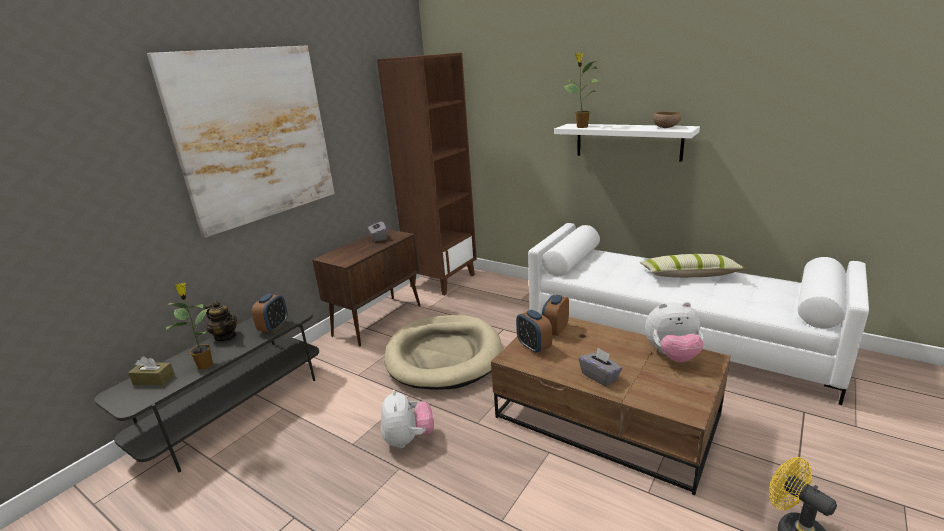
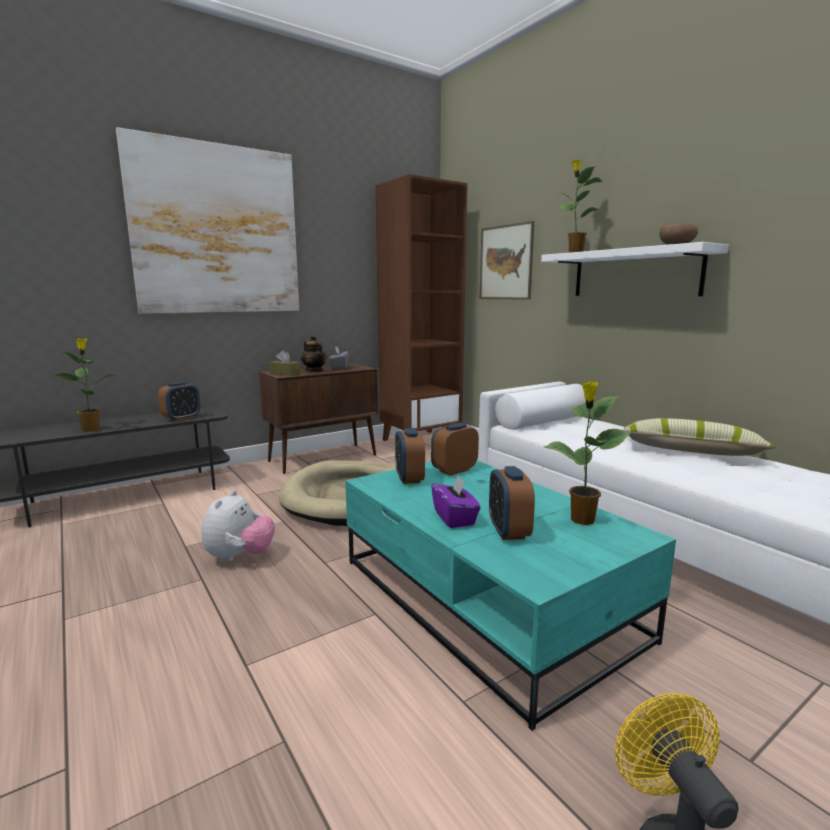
camera: 20 degrees right, 10 degrees down
(154, 379) = (42, 430): brown tissue box -> brown tissue box (285, 373)
(226, 336) = (136, 417): teapot -> teapot (314, 371)
(506, 124) = (505, 262): none -> picture
(600, 376) = (455, 518): grey tissue box -> purple tissue box
(607, 416) = (487, 599): brown coffee table -> turquoise coffee table
(641, 378) = (508, 531): none -> alarm clock
(672, 355) = (582, 520): plush toy -> potted plant

